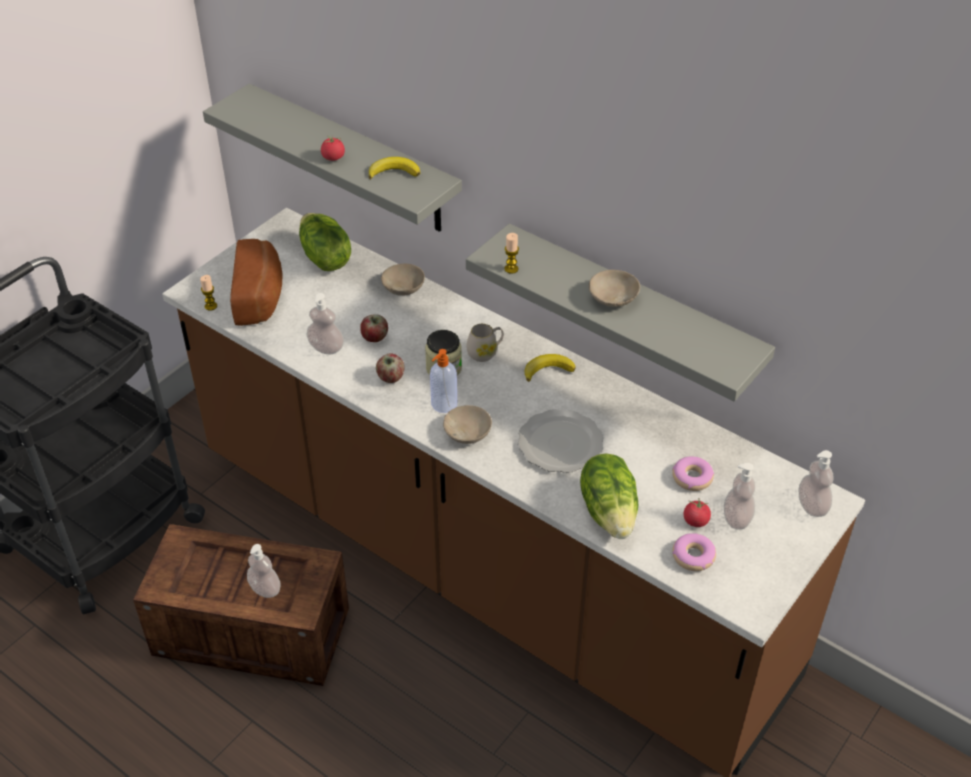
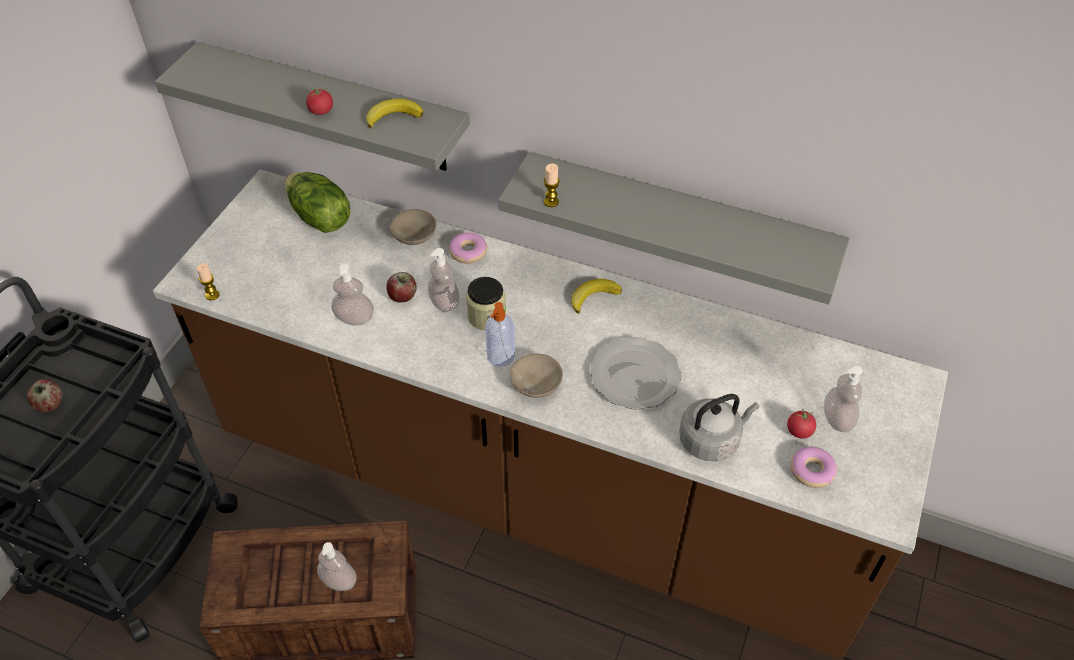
camera: 15 degrees left, 5 degrees up
(261, 296) = (264, 273): bread -> none
(390, 378) = (434, 338): apple -> apple (50, 404)
(485, 352) = (523, 290): white mug -> none
(610, 511) = (711, 440): lettuce -> grey kettle
(613, 297) = (668, 214): beige bowl -> none
(692, 478) = (778, 384): donut -> donut (468, 252)
(812, 506) = (902, 389): soap dispenser -> soap dispenser (444, 303)

